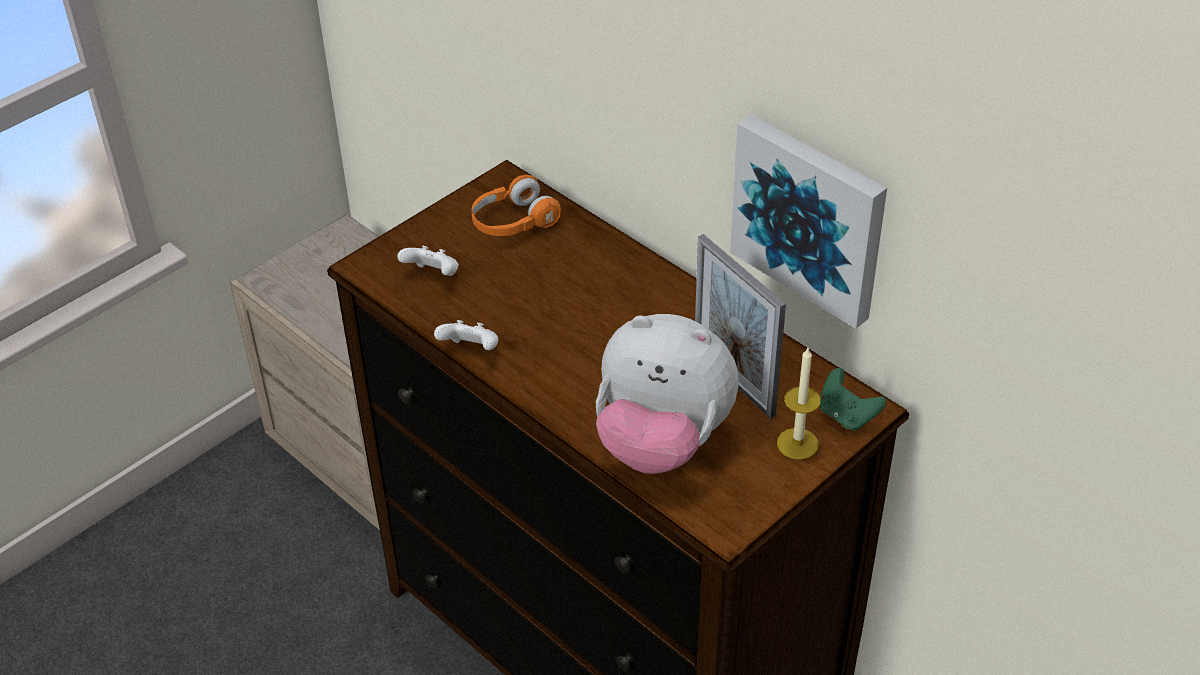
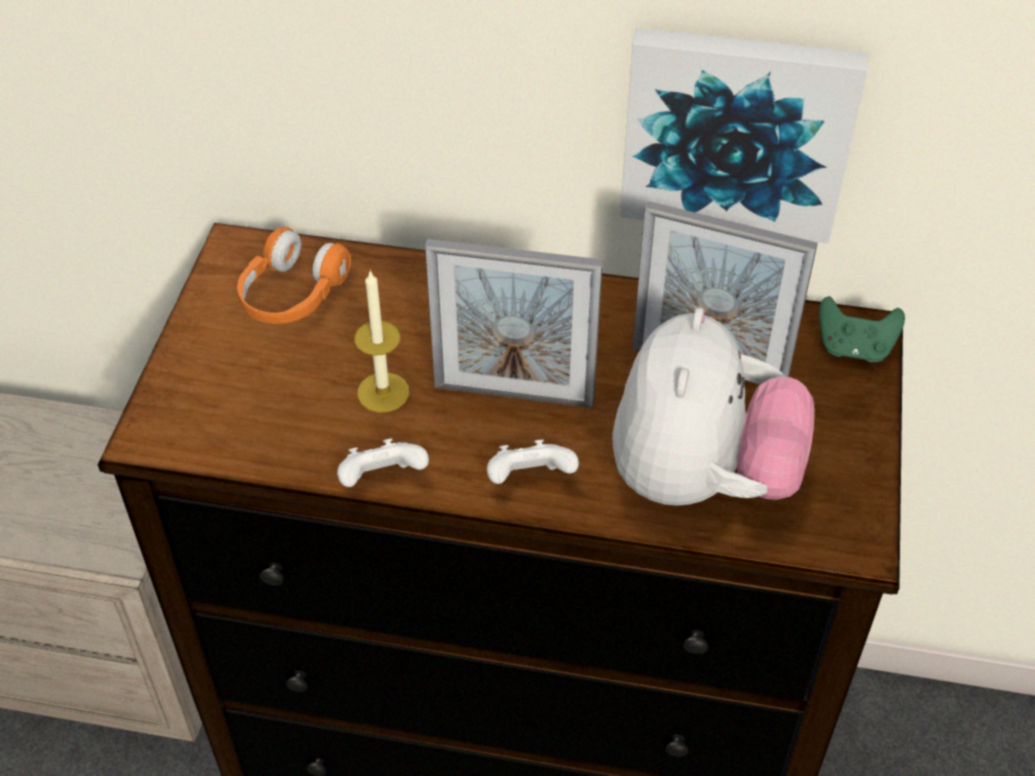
camera: 35 degrees left, 5 degrees up
(433, 275) = (250, 407): white game controller -> white game controller (530, 479)
(593, 340) = (513, 394): none -> picture frame
(662, 442) = (700, 478): plush toy -> plush toy turned 60 degrees counterclockwise
(797, 444) = (837, 405): candle -> candle (383, 392)

